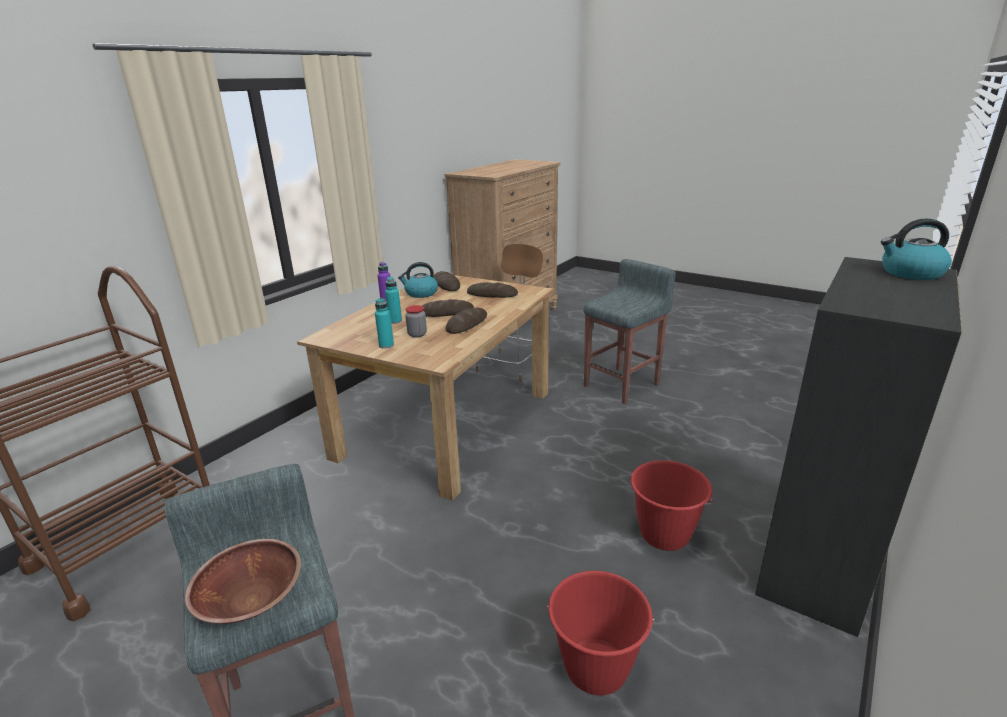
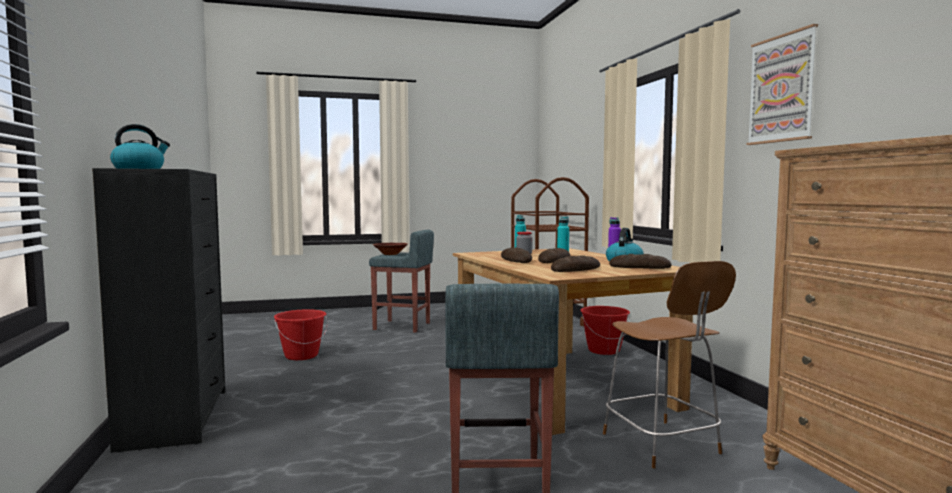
camera: 130 degrees right, 20 degrees down
(389, 128) = (781, 89): none -> picture
(664, 534) = (303, 393): red bucket -> red bucket (603, 350)

